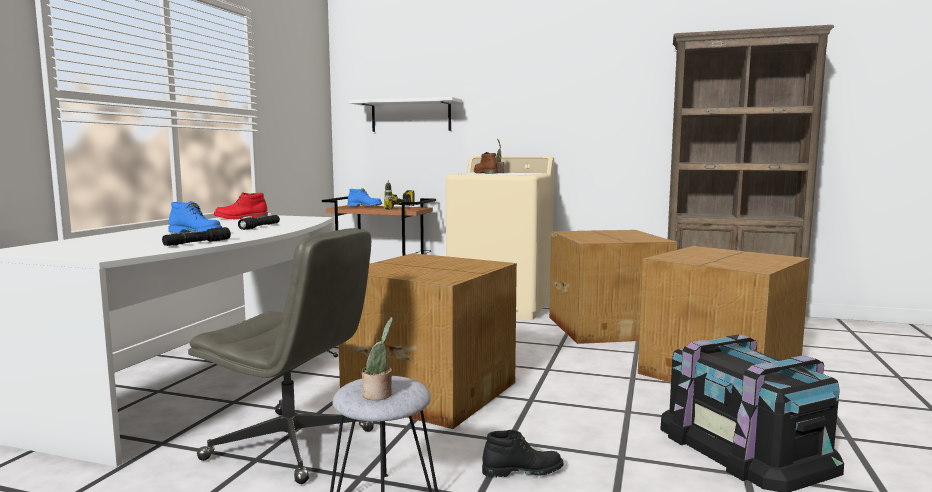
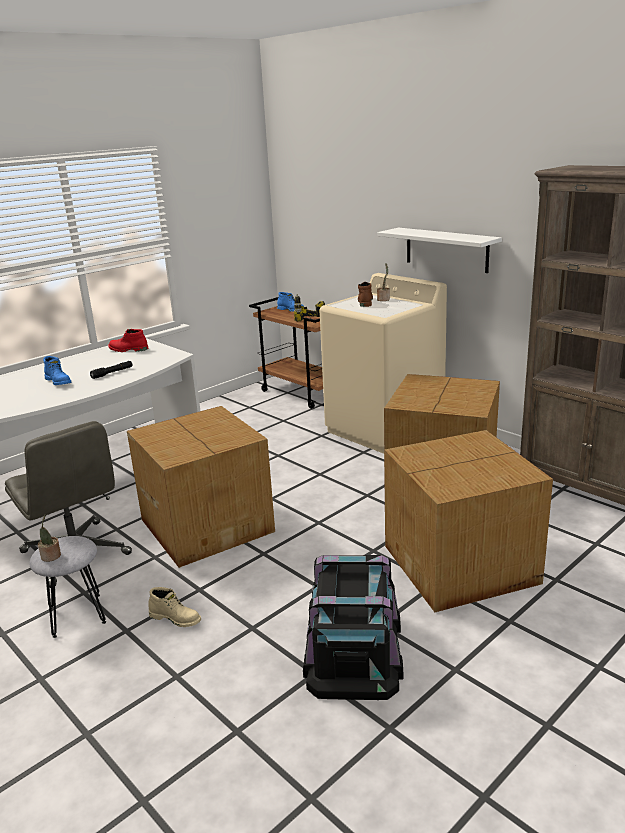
camera: 30 degrees right, 15 degrees up
(197, 243) = (33, 403): black flashlight -> none
(411, 116) = (330, 223): white shelf -> white shelf (446, 249)
(522, 470) = (176, 618): black boot -> beige boot

